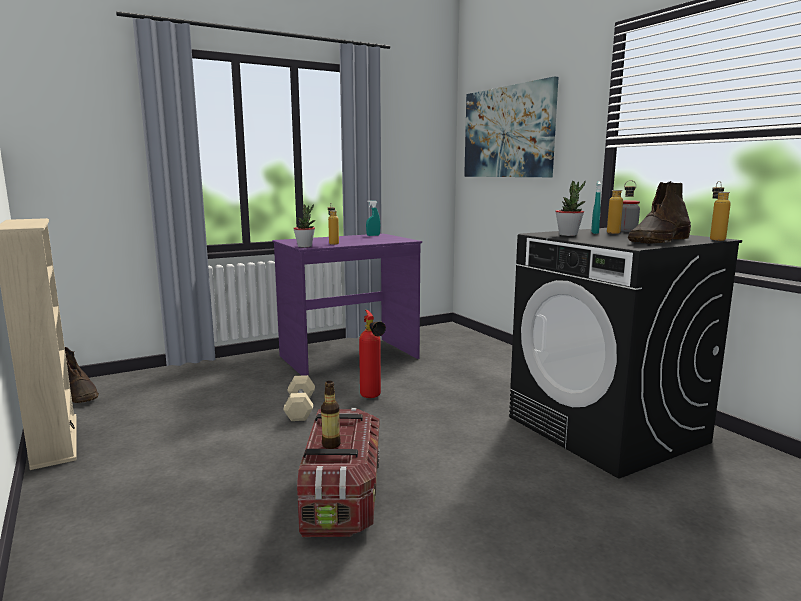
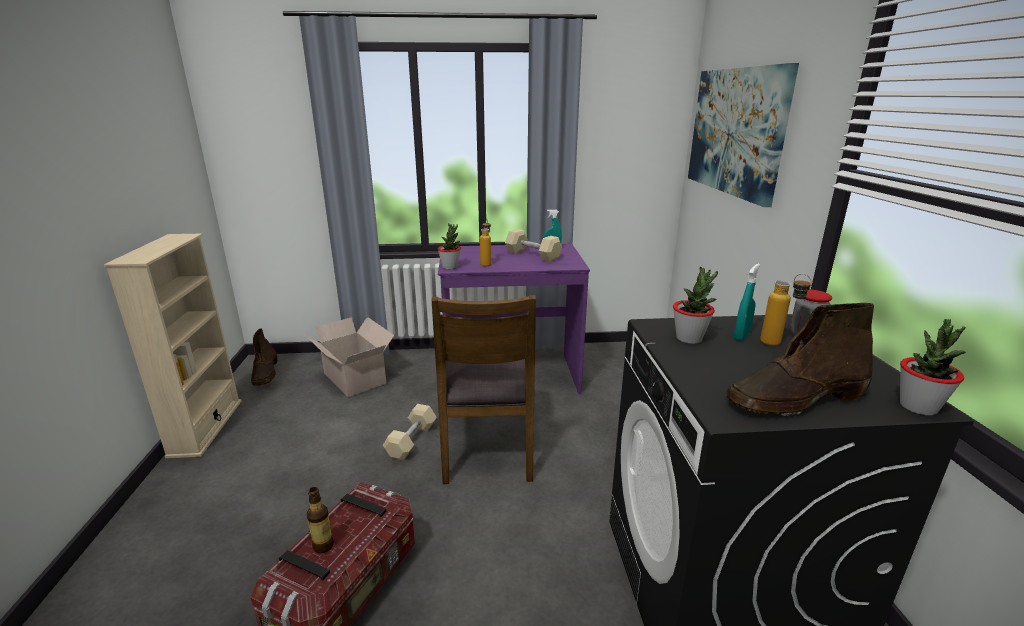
camera: 25 degrees right, 10 degrees up
(194, 382) = (355, 379): none -> cardboard box
(363, 238) = (532, 255): none -> beige dumbbell
(372, 398) = (487, 445): fire extinguisher -> brown chair
(715, 239) = (918, 407): bottle -> potted plant

